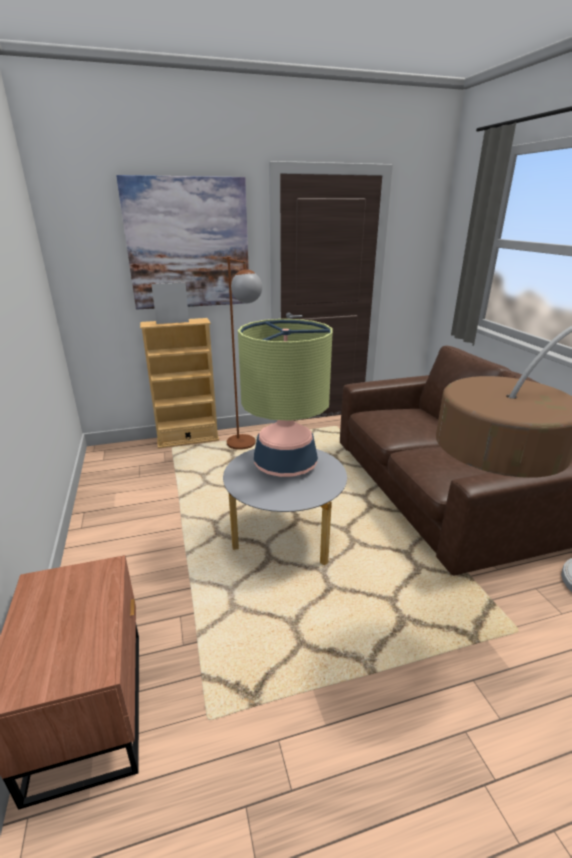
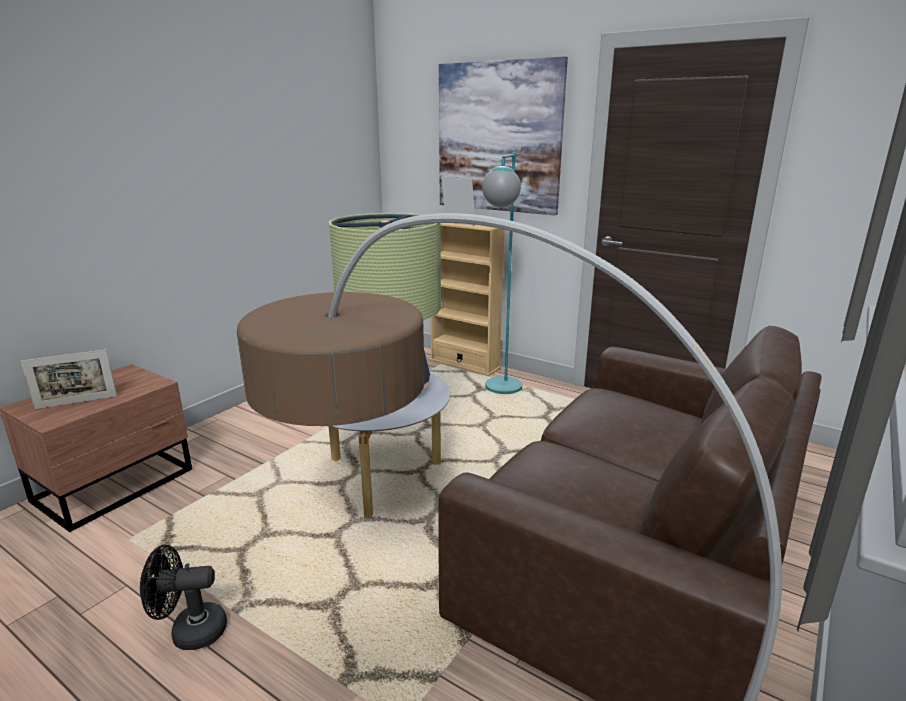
camera: 50 degrees right, 5 degrees down
(70, 638) = (76, 402): none -> picture frame
(246, 447) = (500, 392): brown floor lamp -> turquoise floor lamp
(374, 709) = (190, 631): none -> black fan

